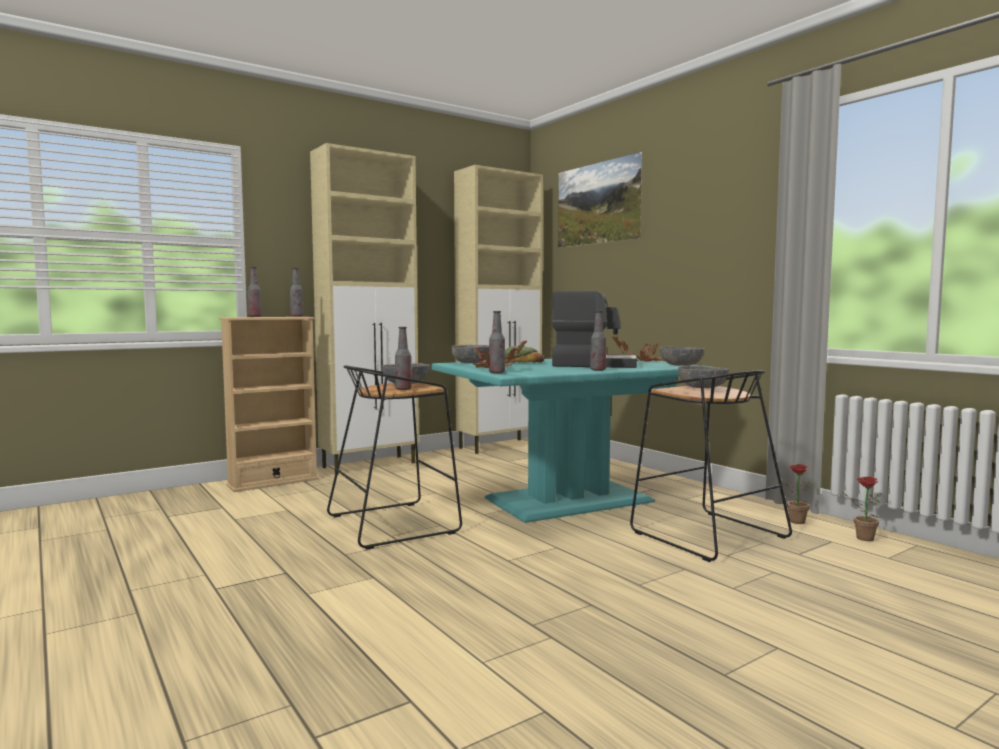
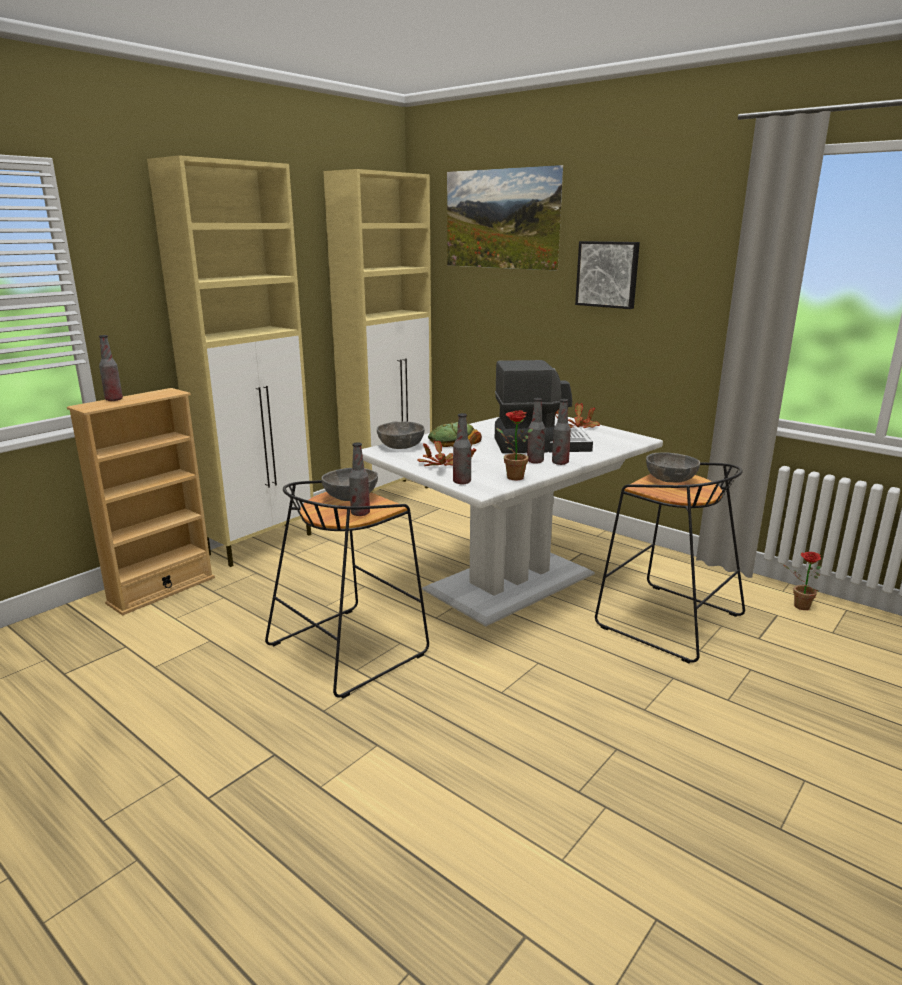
camera: 15 degrees left, 15 degrees up
(297, 316) = (166, 392): bottle -> bottle (535, 461)
(567, 499) = (508, 581): turquoise dining table -> white dining table
(679, 235) = (608, 274): none -> picture
(681, 365) = (629, 439): grey bowl -> none
(793, 521) = (731, 588): potted plant -> potted plant (511, 477)

